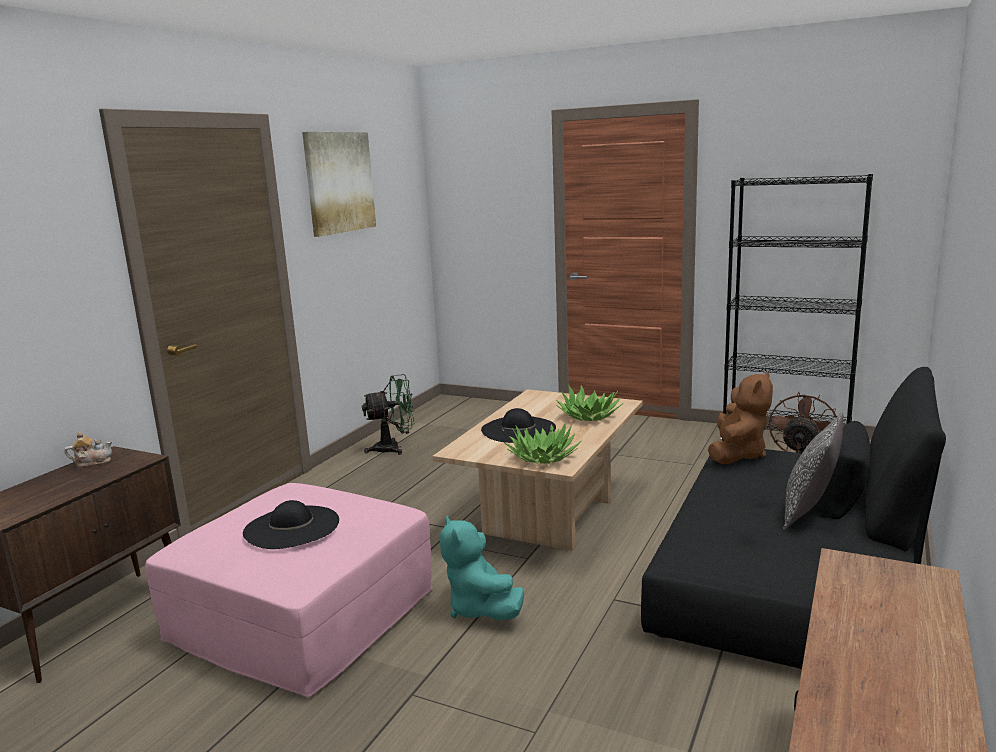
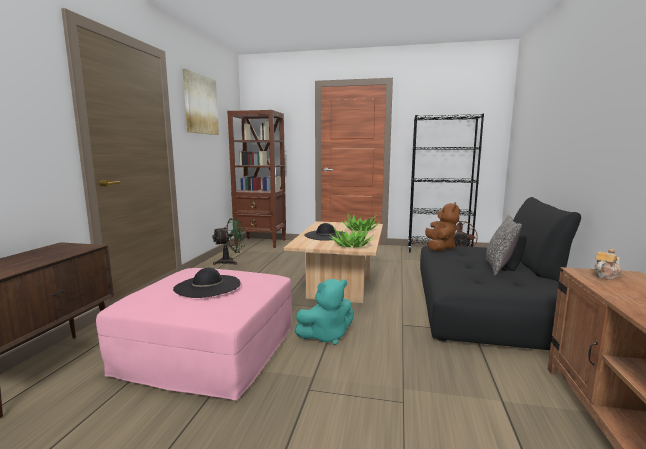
camera: 15 degrees left, 5 degrees down
(92, 462) = (46, 249): teapot -> teapot (605, 276)
(461, 407) = (261, 243): none -> brown bookcase
(480, 608) = (326, 336): turquoise plush toy -> turquoise plush toy turned 75 degrees counterclockwise

